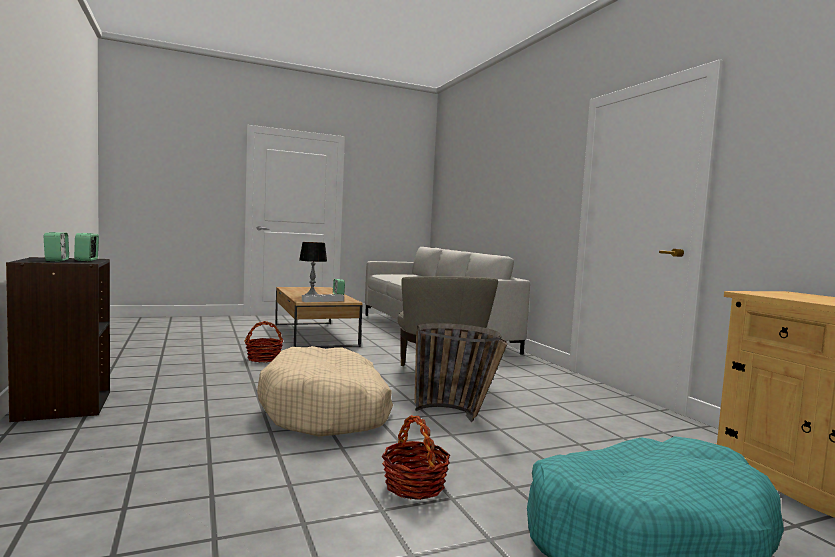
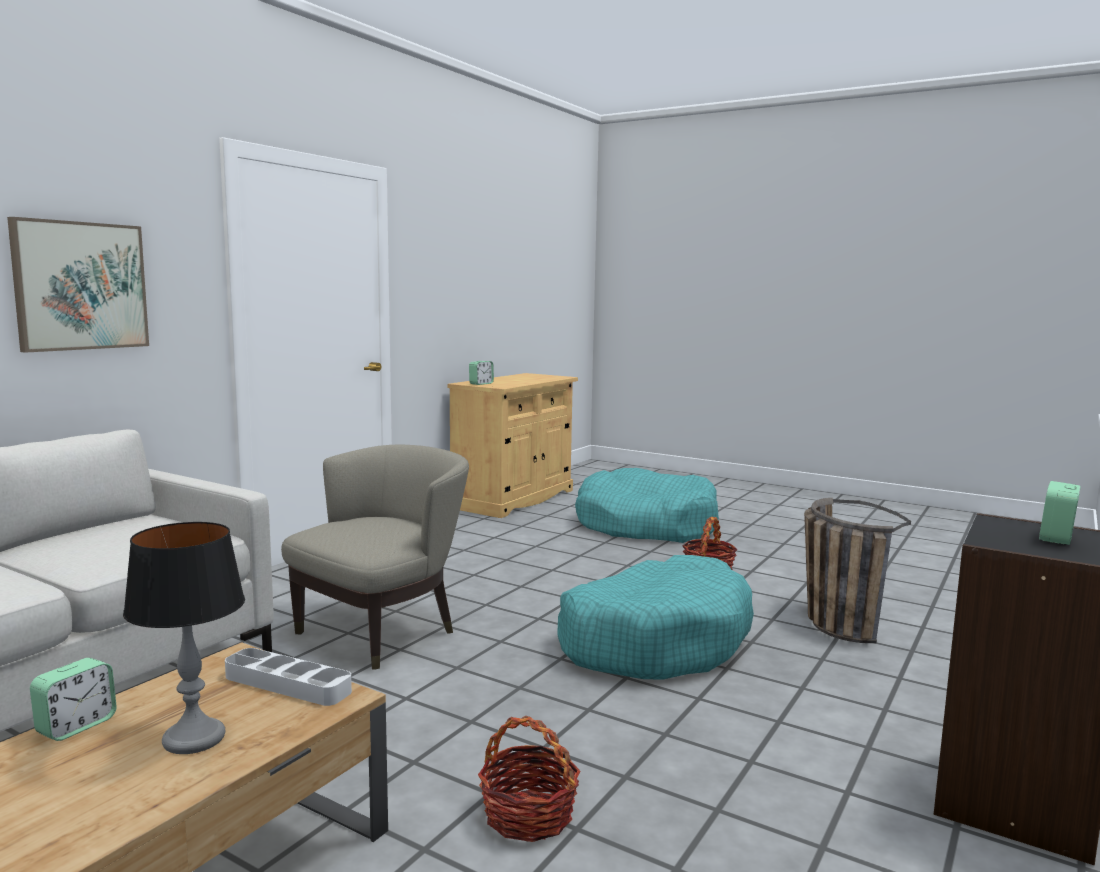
camera: 125 degrees left, 5 degrees up
(87, 260) = (1003, 535): alarm clock -> alarm clock (481, 383)
(327, 410) = (655, 641): beige dog bed -> turquoise dog bed
(459, 416) = (548, 588): basket -> basket (832, 621)
(530, 193) = (80, 286): none -> picture

